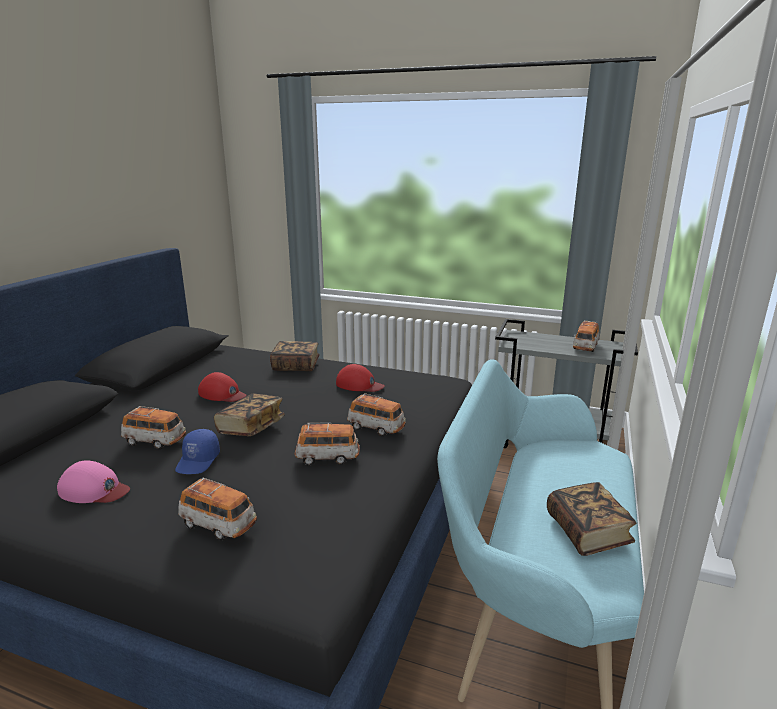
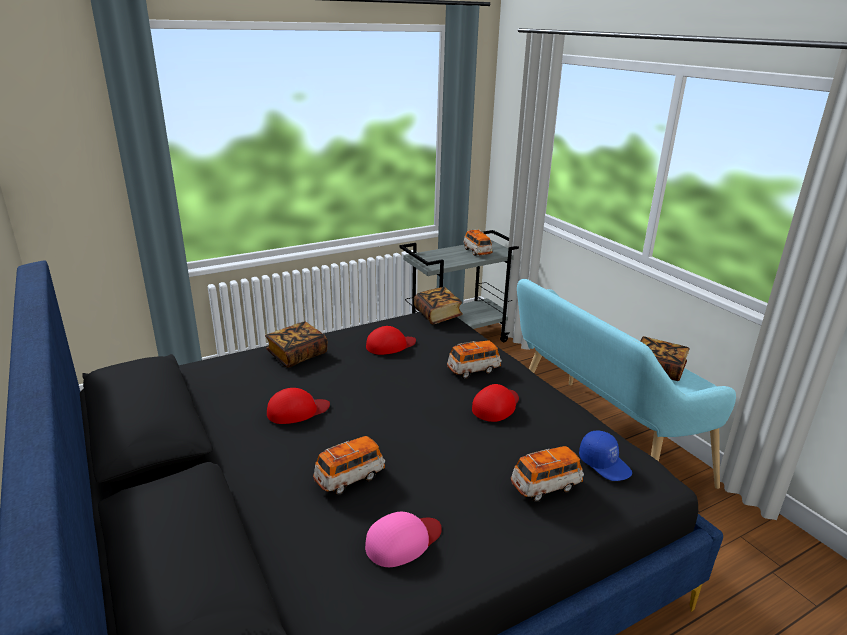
camera: 50 degrees left, 5 degrees up
(198, 461) = (425, 465): blue cap -> blue cap (605, 464)
(251, 427) = (398, 419): book -> book (437, 315)
(328, 457) = (496, 406): toy car -> red cap

